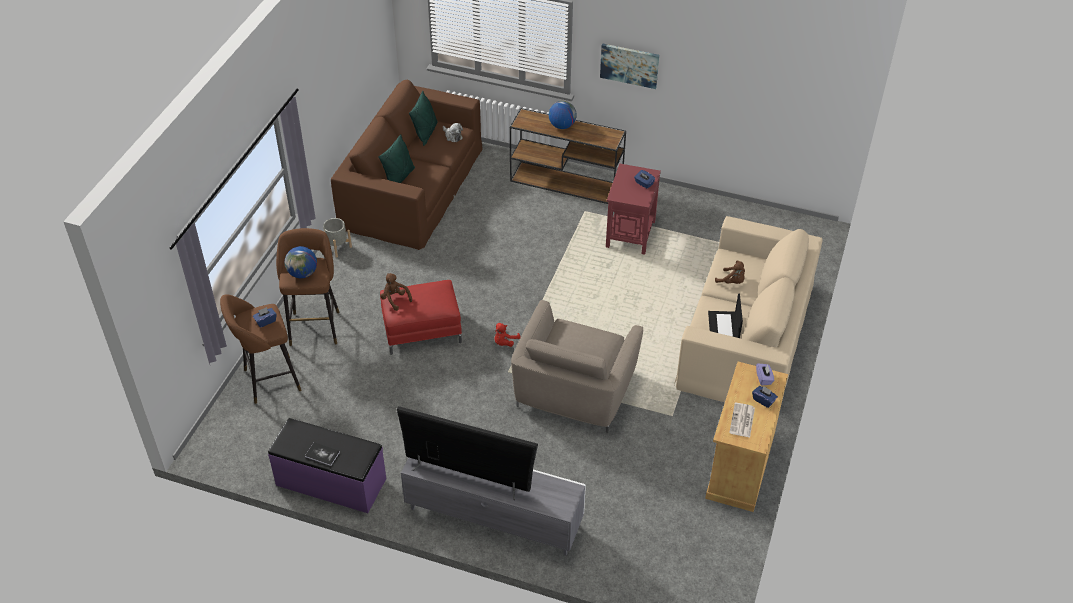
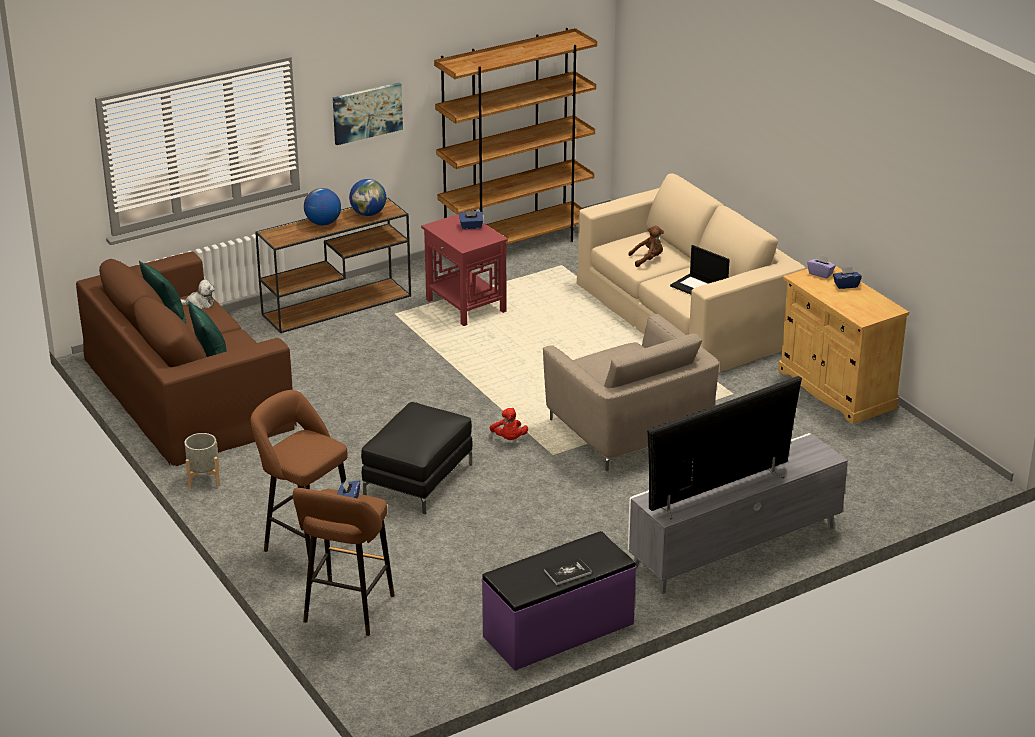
camera: 50 degrees left, 15 degrees down
(303, 273) = (308, 449): globe -> globe (368, 214)
(395, 299) = (395, 441): brown plush toy -> none
(422, 330) = (418, 479): red ottoman -> black ottoman
(730, 211) = (516, 245): none -> brown bookcase
(742, 421) = (857, 305): newspaper -> none

